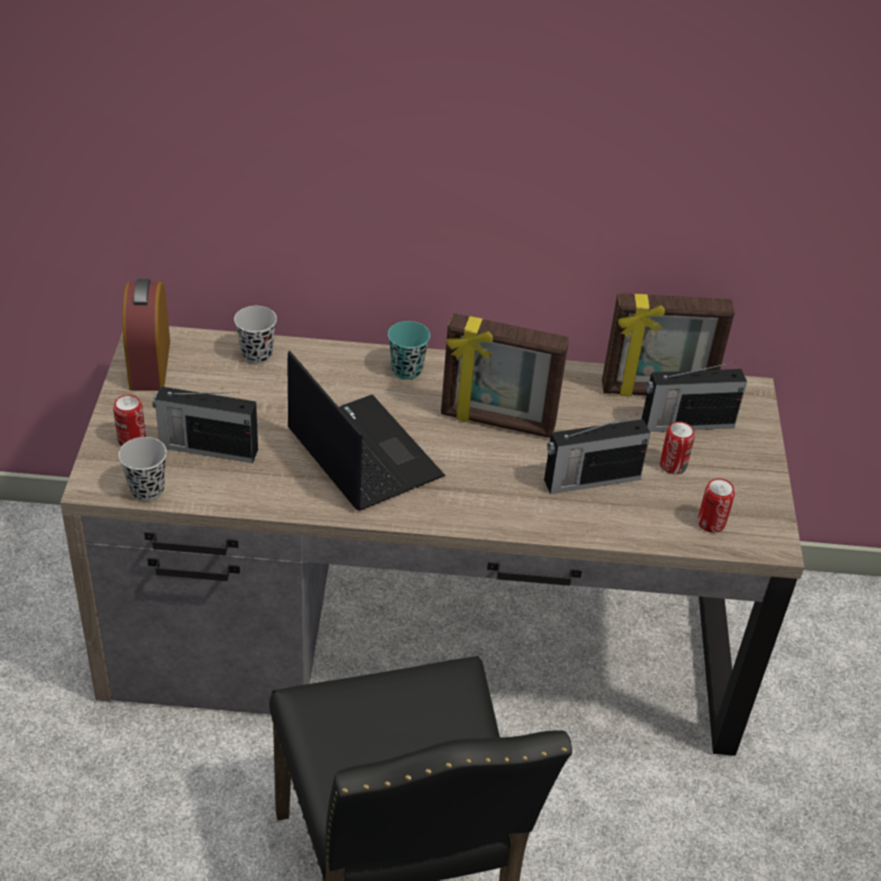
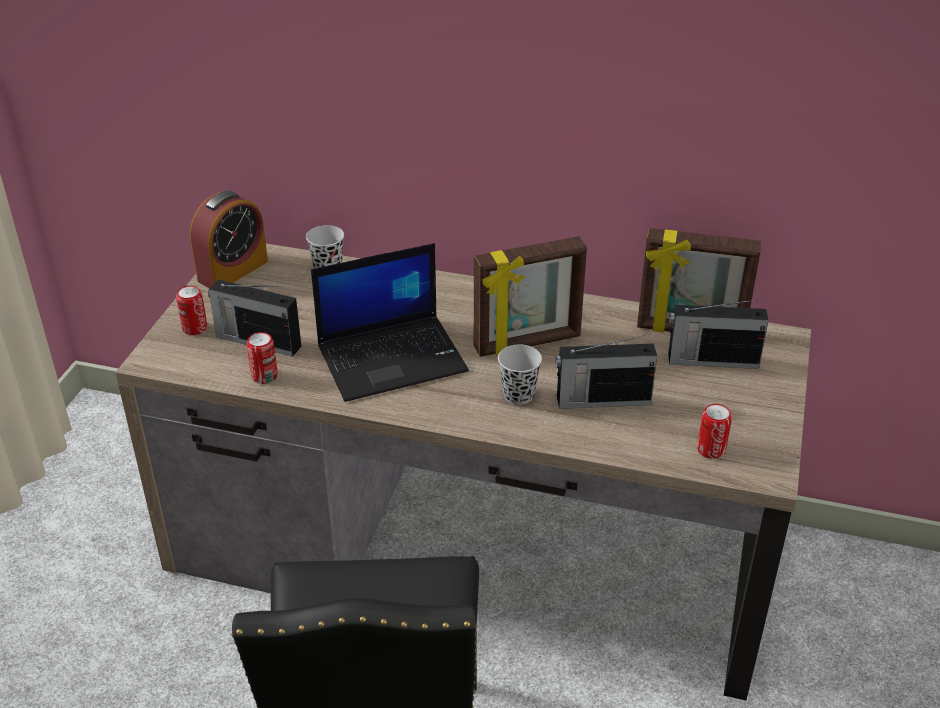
camera: 15 degrees right, 5 degrees down
(147, 490) = (192, 369): black cup -> black cup (518, 395)
(150, 364) = (233, 271): alarm clock -> alarm clock turned 150 degrees counterclockwise
(361, 453) = (393, 357): laptop -> laptop turned 90 degrees clockwise
(407, 370) = (458, 293): turquoise cup -> none
(497, 422) = (527, 343): picture frame -> picture frame turned 45 degrees counterclockwise
(673, 465) = (687, 396): can -> can (264, 376)

